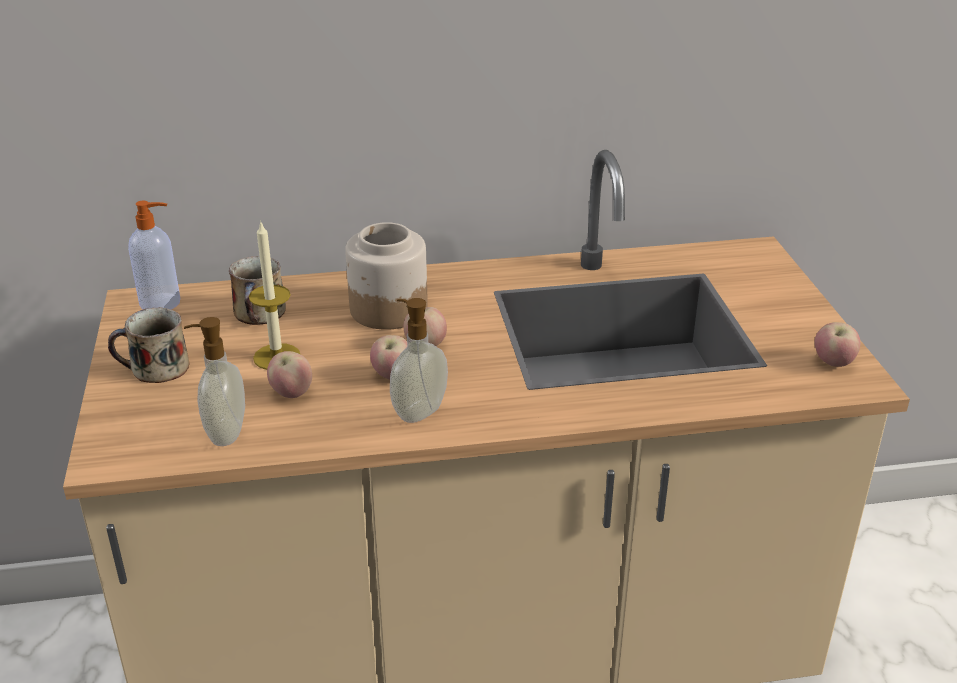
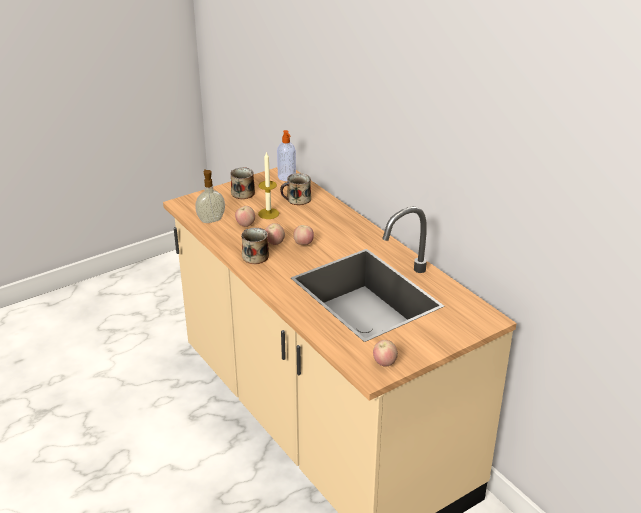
camera: 65 degrees right, 0 degrees up
(388, 309) = (326, 227): jar -> none
(418, 411) = (254, 255): soap dispenser -> mug

